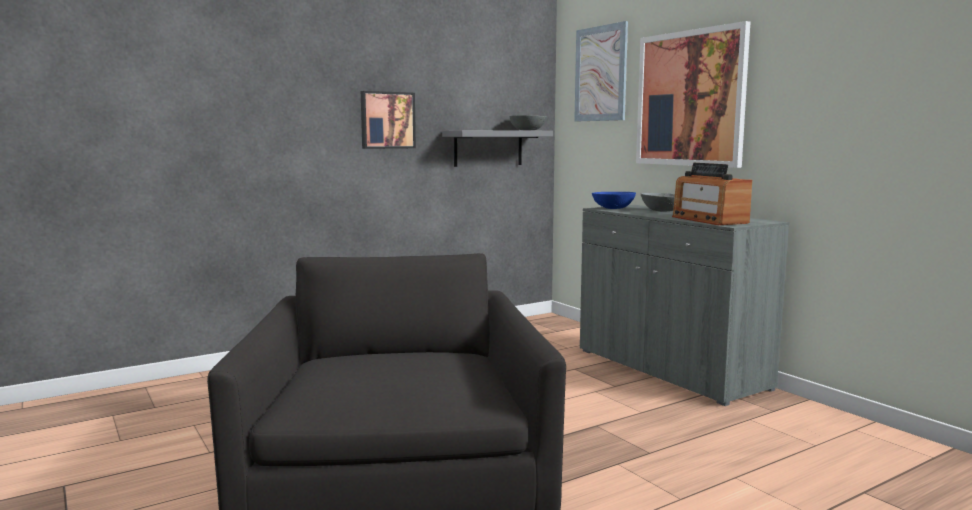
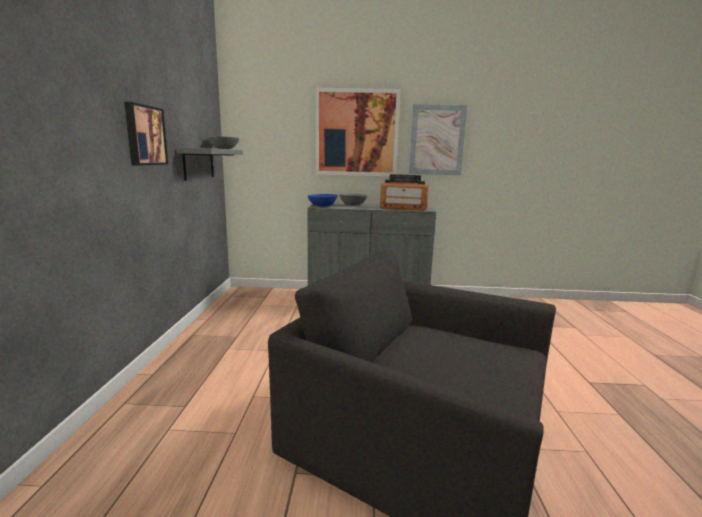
camera: 55 degrees left, 5 degrees up
(600, 74) = (273, 109): picture -> picture (437, 140)

